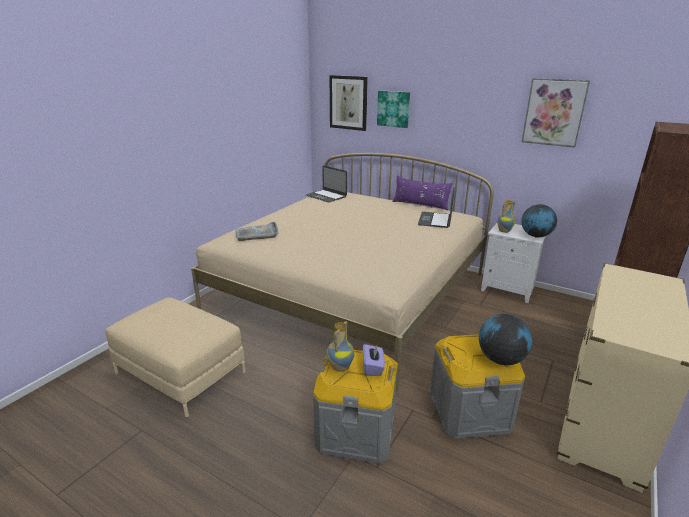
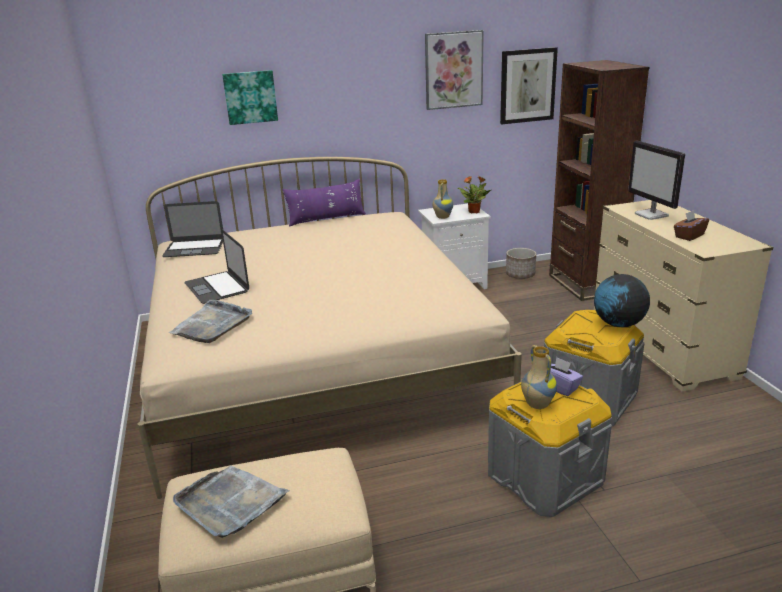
camera: 45 degrees left, 0 degrees up
(155, 317) = (230, 503): none -> grey tray
(348, 102) = (170, 100): picture -> picture (527, 86)
(435, 220) = (378, 228): laptop -> laptop (217, 287)
(535, 236) = (474, 212): globe -> potted plant
(572, 306) = (520, 275): none -> planter
(624, 315) = (689, 236): none -> brown tissue box
(633, 286) = (652, 215): none -> monitor

